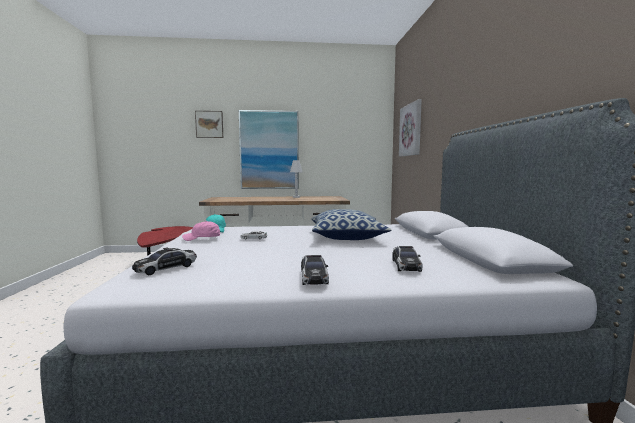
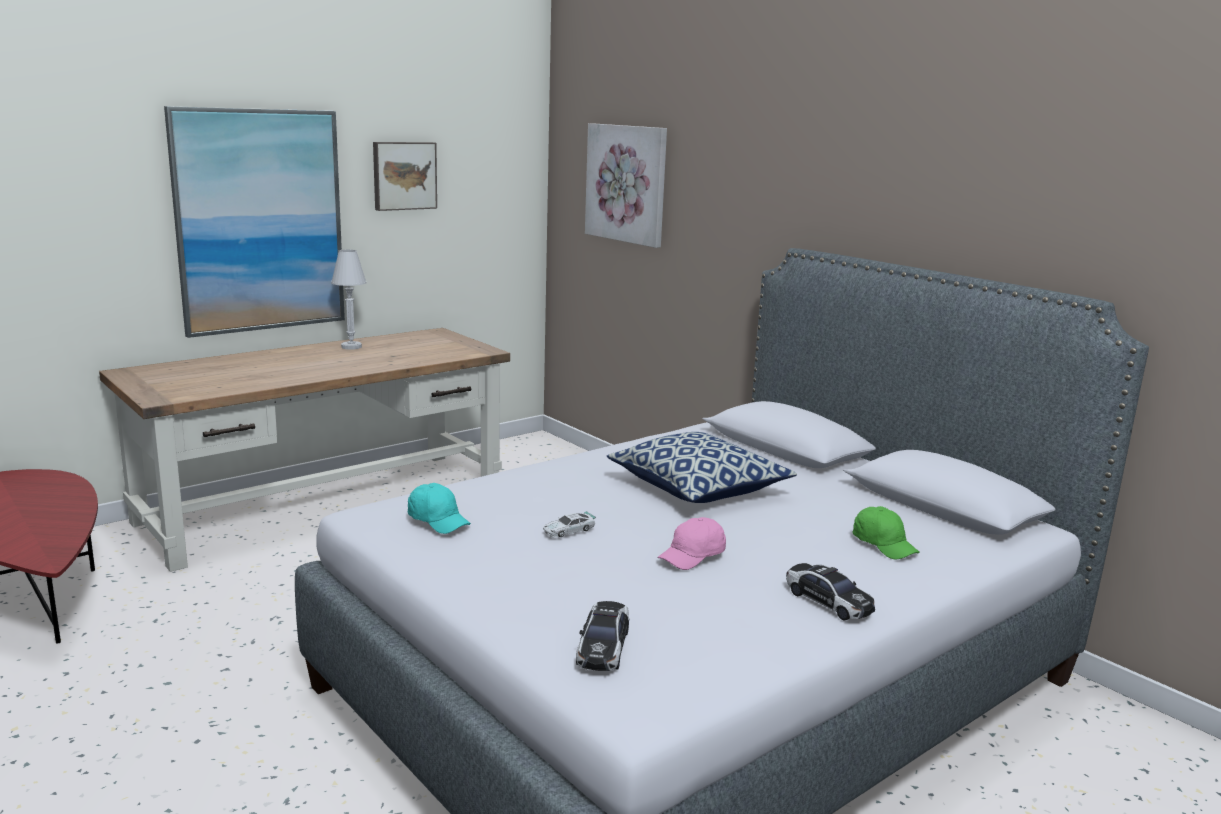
camera: 35 degrees left, 10 degrees up
(202, 238) = (472, 554): pink cap -> pink cap (693, 556)
(209, 124) = (72, 150): picture -> picture (404, 175)
(406, 265) = (884, 545): toy car -> green cap

